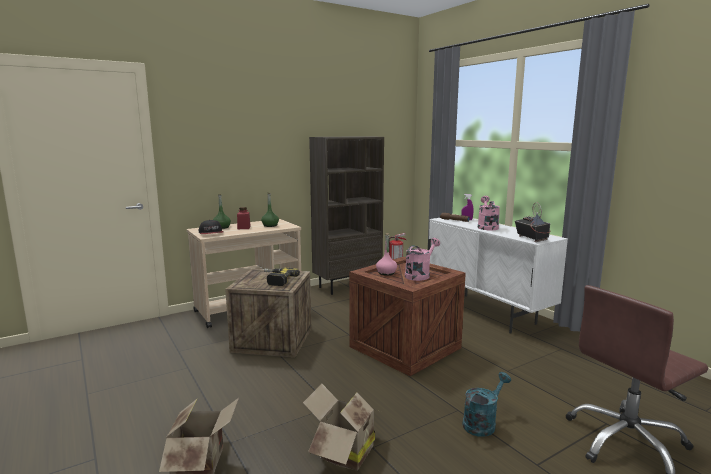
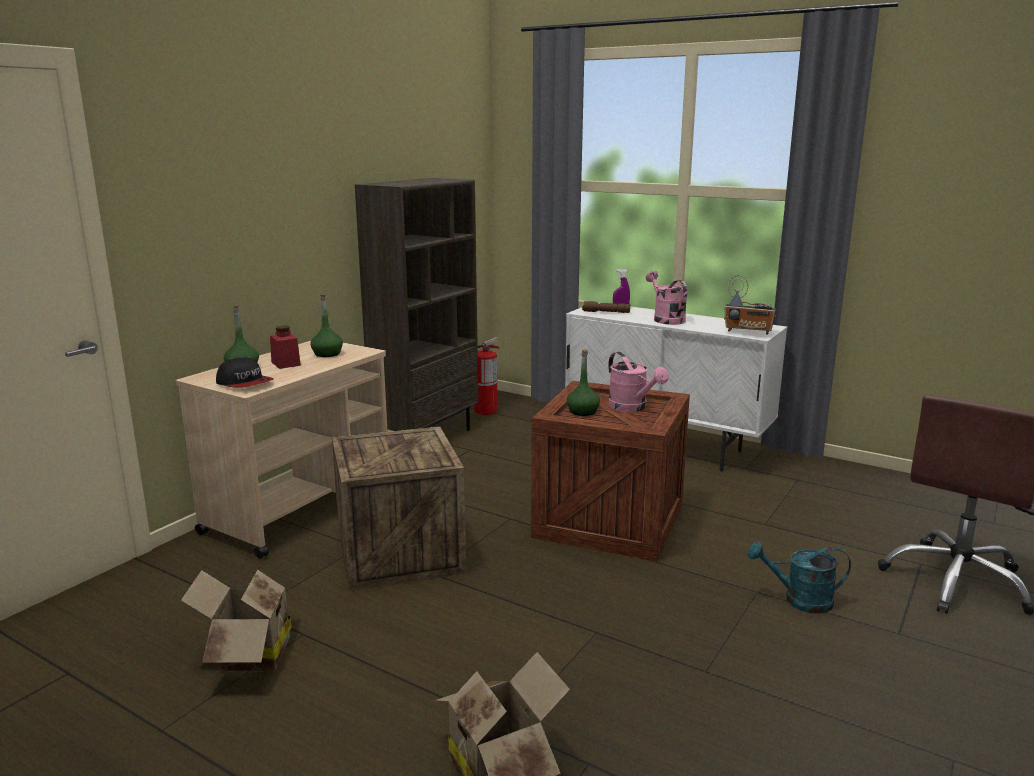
camera: 25 degrees left, 5 degrees up
(276, 280) = (407, 451): power drill -> none
(342, 453) = (677, 691): cardboard box -> cardboard box (248, 656)
(386, 273) = (583, 412): pink bottle -> green bottle
(419, 275) = (632, 408): pink watering can -> pink watering can turned 135 degrees clockwise
(482, 423) = (799, 600): turquoise watering can -> turquoise watering can turned 105 degrees counterclockwise
(531, 239) = (748, 332): radio -> radio turned 150 degrees clockwise

